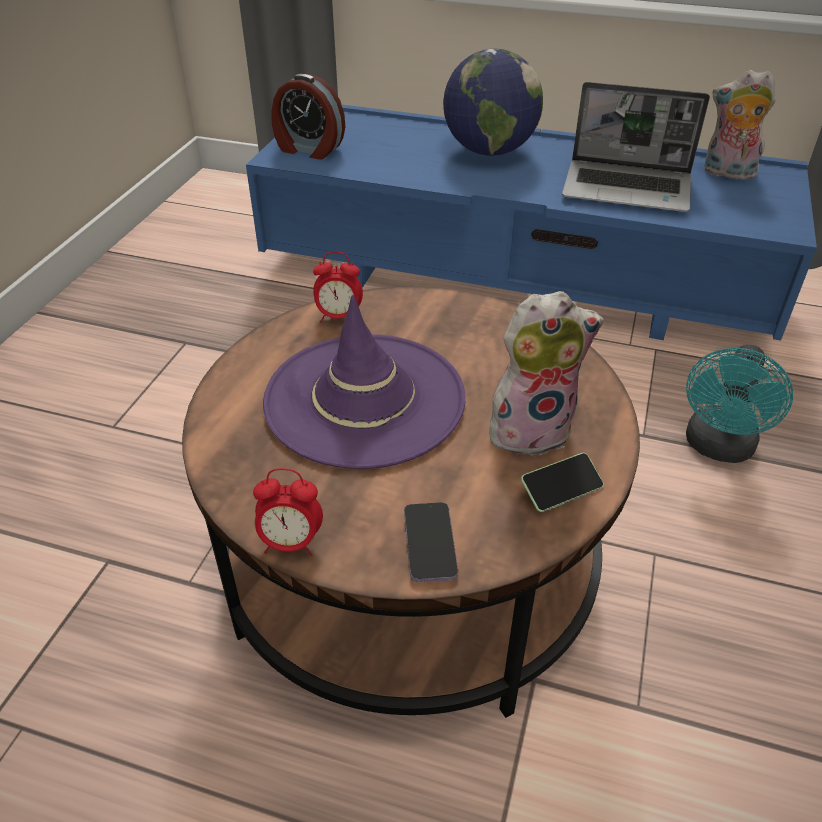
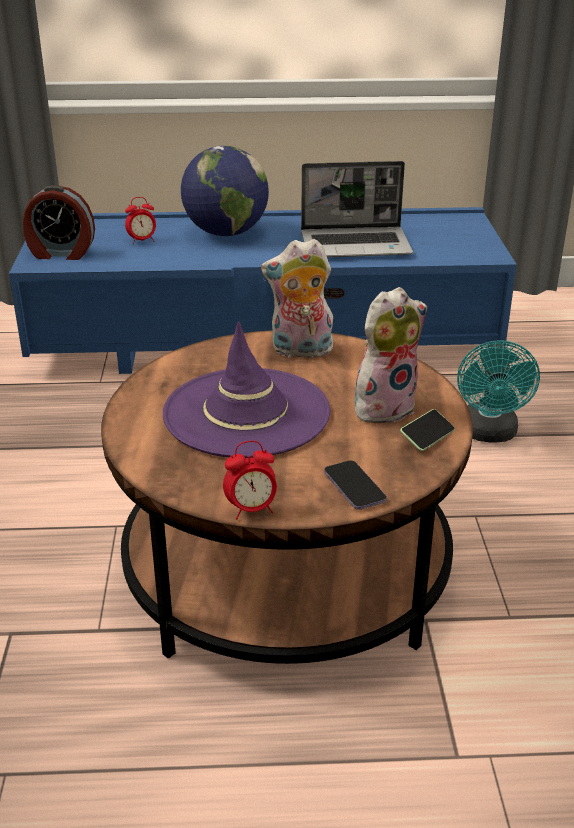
camera: 20 degrees left, 10 degrees down
(339, 317) = (187, 364): alarm clock -> alarm clock (142, 241)
(727, 173) = (426, 223): plush toy -> plush toy (300, 351)

